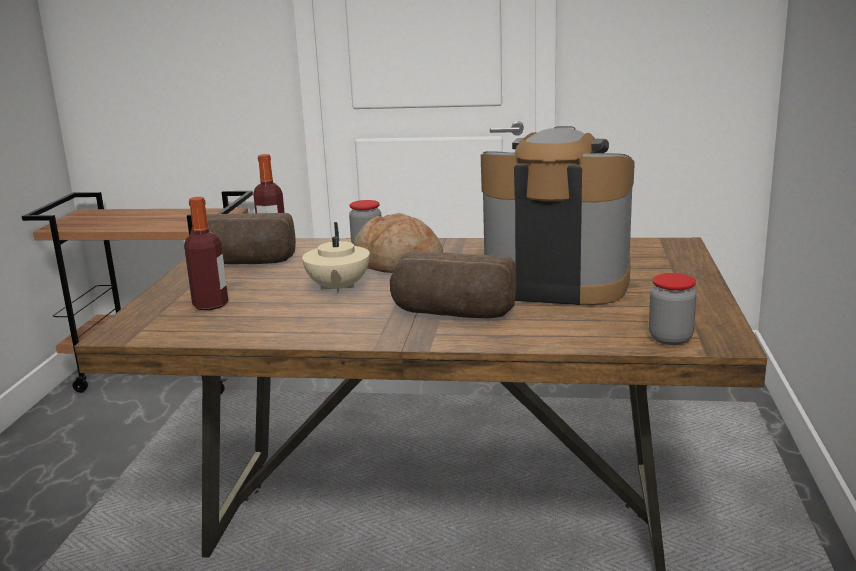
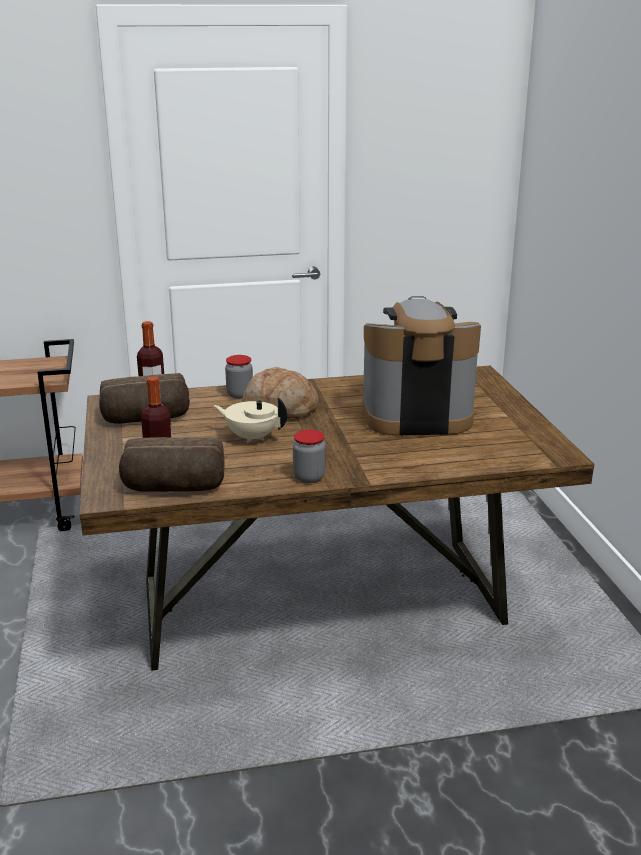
camera: 20 degrees left, 5 degrees up
(337, 288) = (252, 437): beige teapot -> beige teapot turned 135 degrees clockwise
(452, 313) = (361, 451): bread -> bread (173, 488)
(670, 338) = (526, 456): jar -> jar (309, 477)

